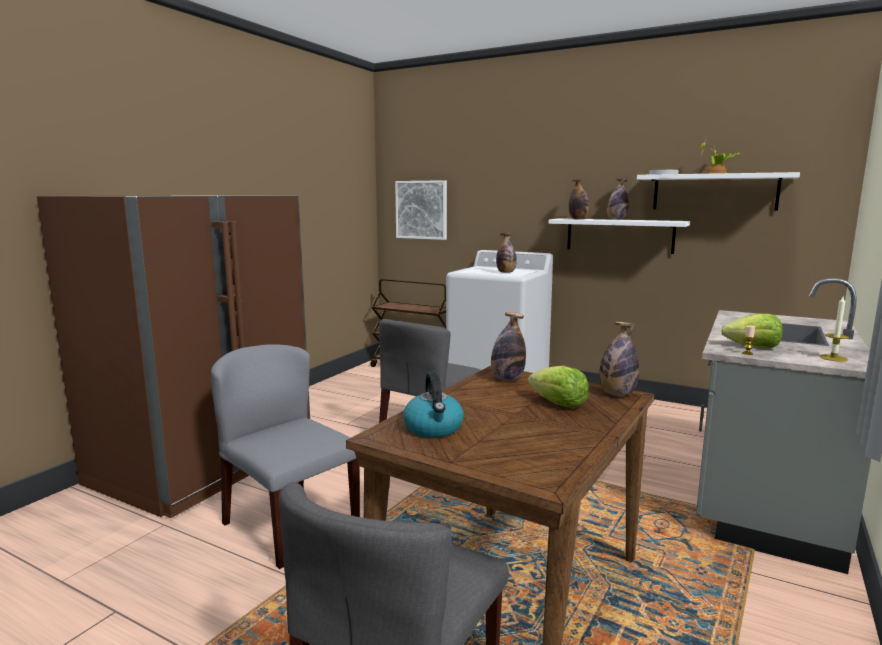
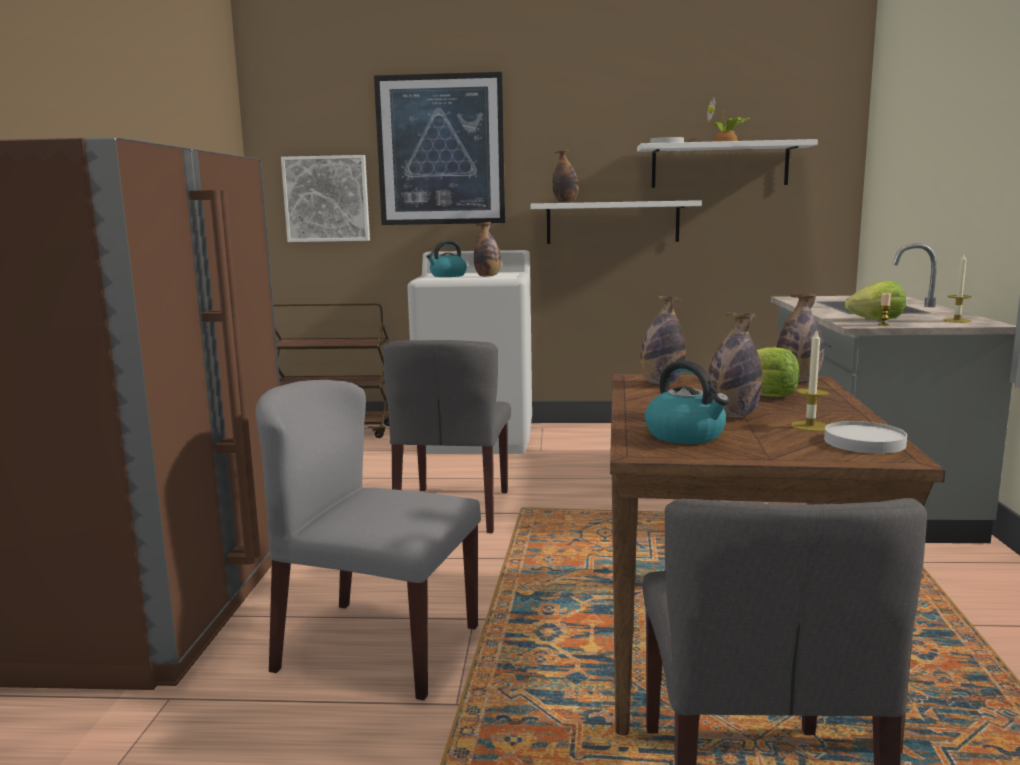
camera: 25 degrees left, 0 degrees up
(481, 269) = (447, 276): none -> kettle
(496, 177) = (441, 150): none -> picture
(538, 439) = (810, 426): none -> candle
(549, 463) = (863, 442): none -> white plate
(616, 219) = (611, 201): bottle -> bottle (732, 416)

